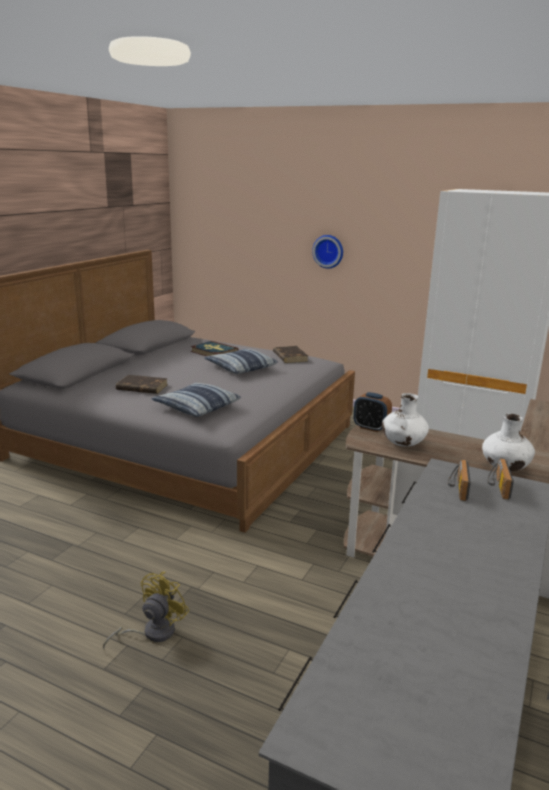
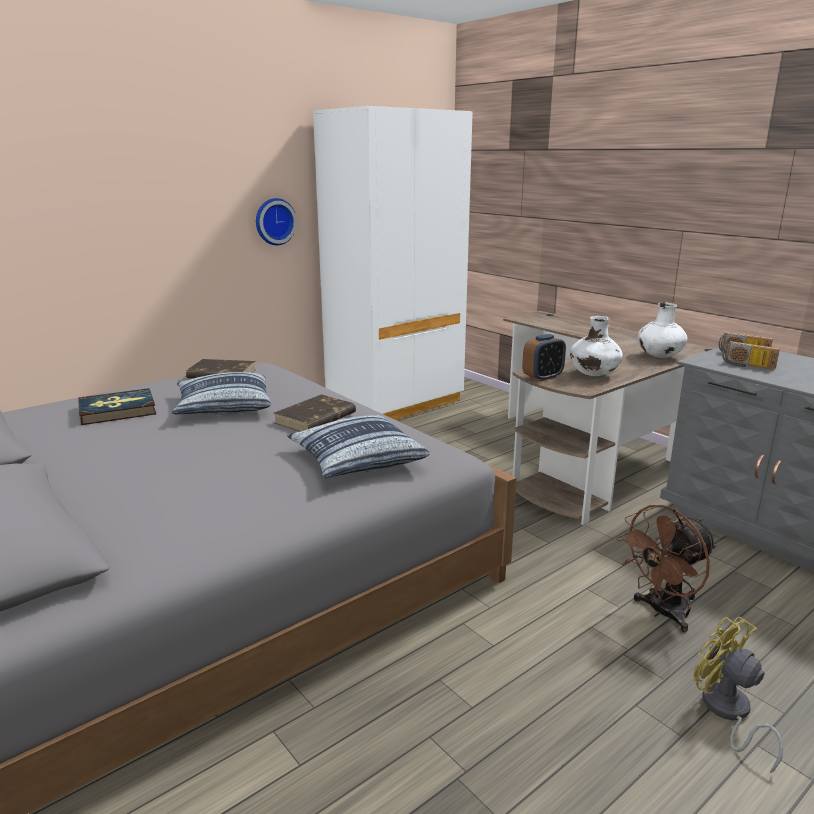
camera: 65 degrees left, 0 degrees up
(141, 387) = (213, 488): brown book -> brown book (315, 418)
(248, 601) = (662, 612): none -> brown fan
(328, 251) = (158, 212): wall clock -> wall clock (274, 221)

